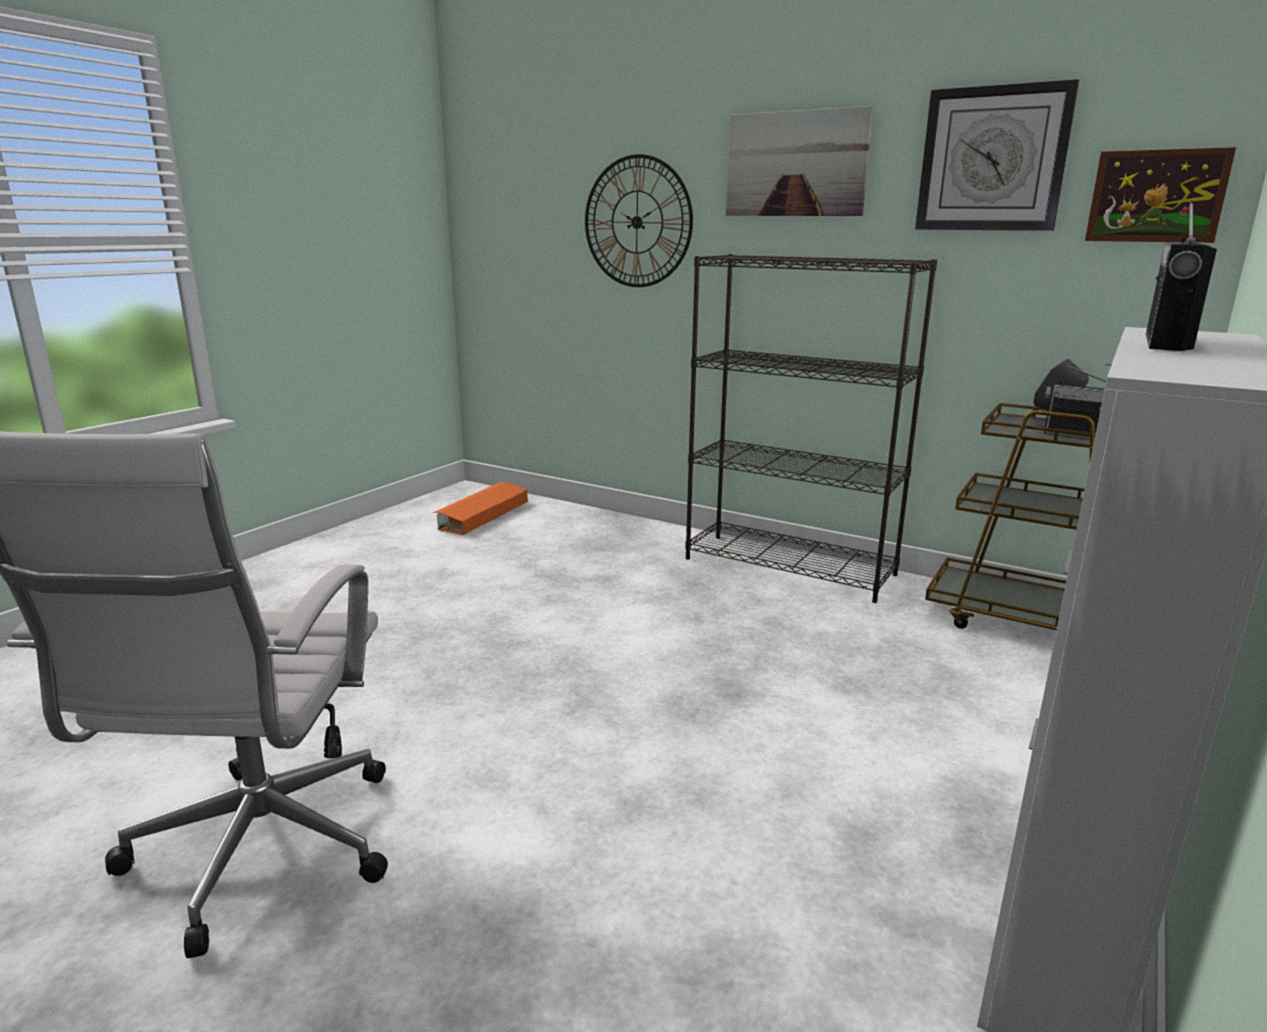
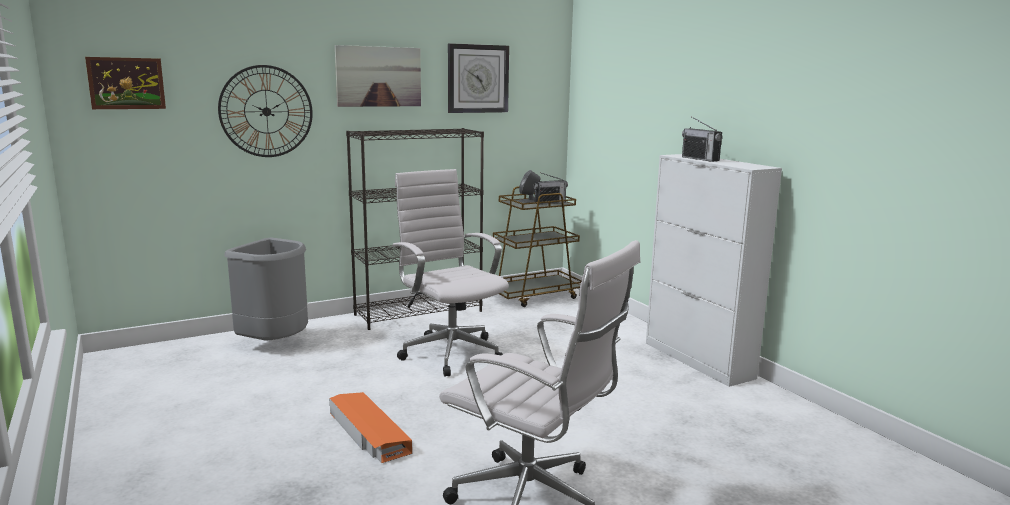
camera: 60 degrees left, 5 degrees down
(482, 515) = (179, 363): orange storage box -> orange storage box (368, 433)
(576, 533) = (275, 344): none -> grey trash can
(689, 629) = (449, 352): none -> white office chair
(1156, 196) = (539, 97): picture -> picture (126, 83)

